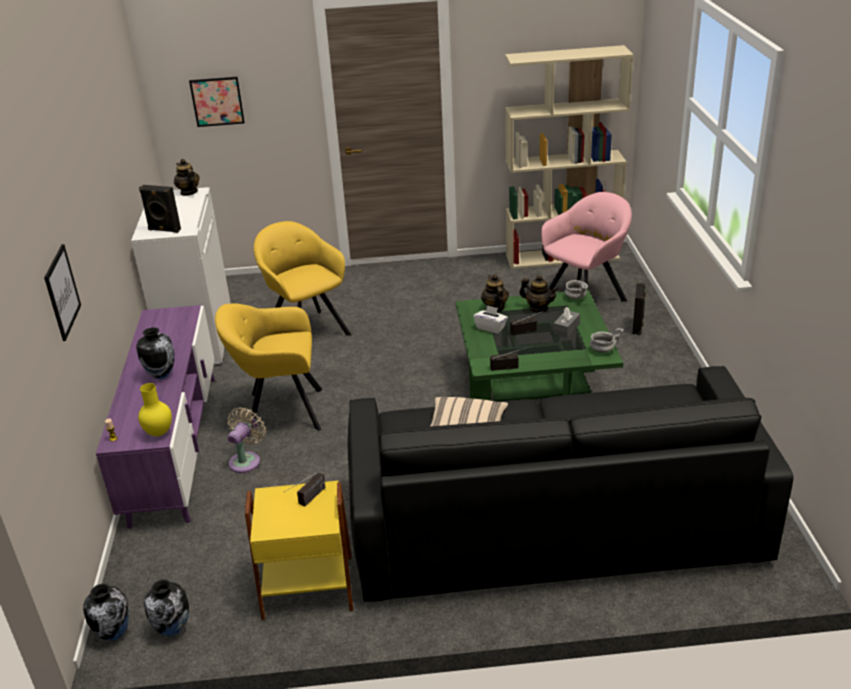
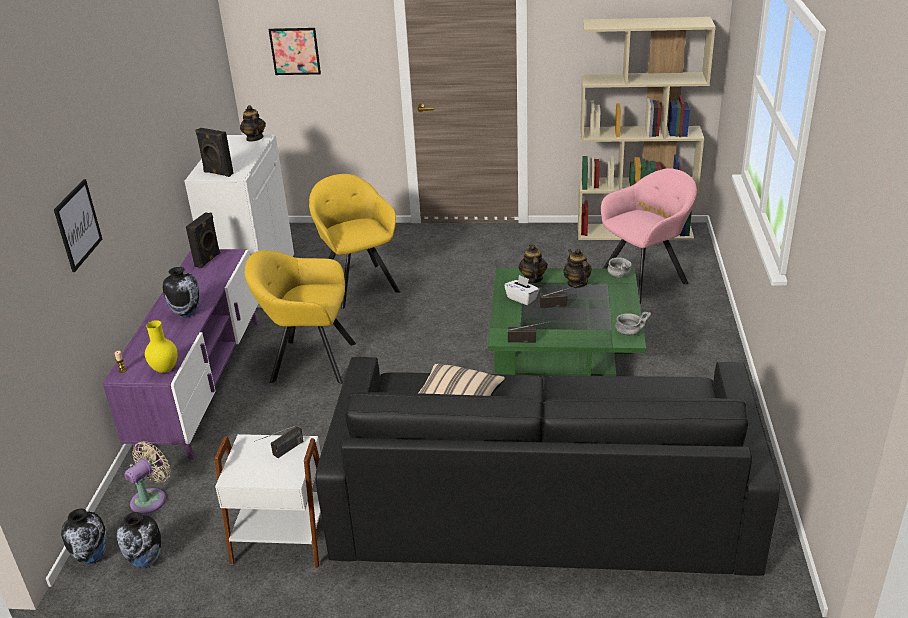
camera: 10 degrees right, 0 degrees up
(246, 460) = (263, 405): beige fan -> beige fan (151, 499)
(307, 585) = (283, 536): yellow side table -> white side table
(538, 308) = (577, 283): teapot -> teapot turned 150 degrees counterclockwise
(566, 329) = (598, 307): grey tissue box -> none
(637, 327) = (691, 312): black speaker -> black speaker (208, 260)

